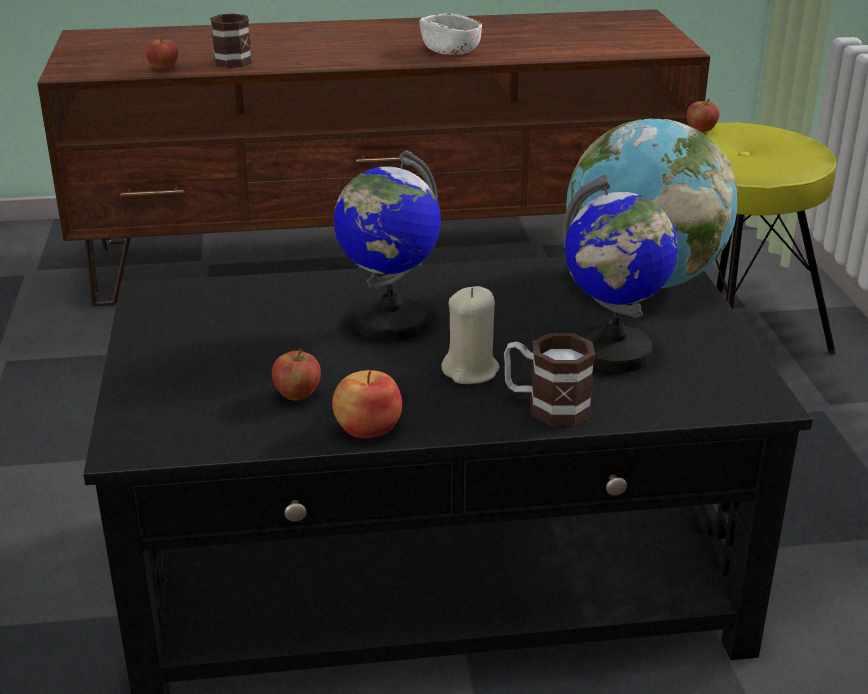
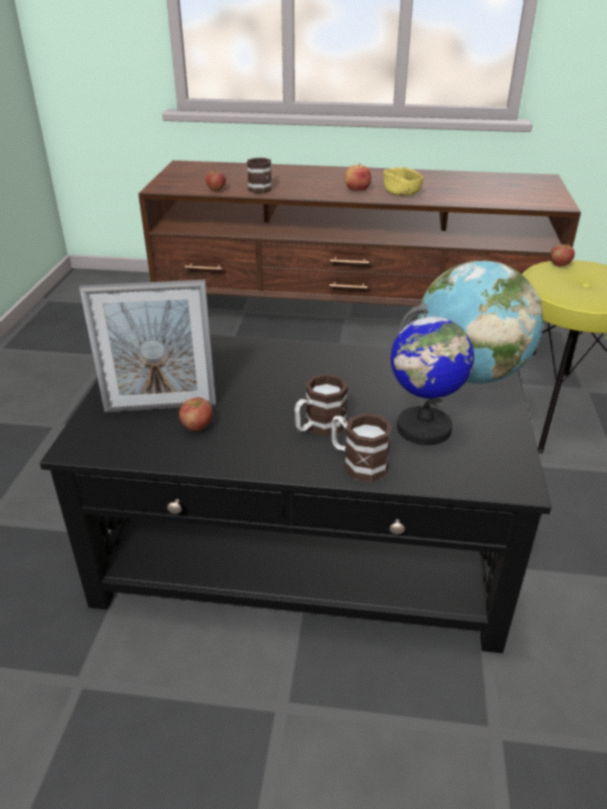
camera: 15 degrees right, 5 degrees up
(228, 378) = (160, 407): none -> picture frame
(367, 428) = (229, 460): apple -> apple (357, 189)
(389, 323) = (282, 382): globe -> none
(450, 51) = (401, 193): white bowl -> yellow bowl
(471, 371) = (318, 427): beige candle -> mug

